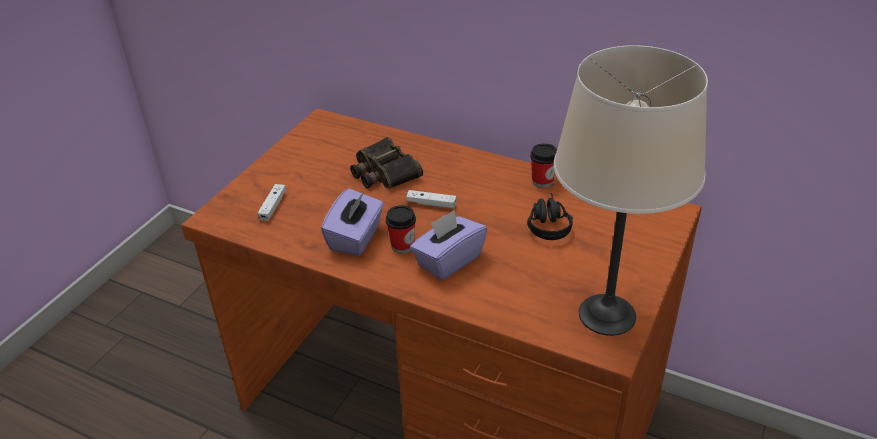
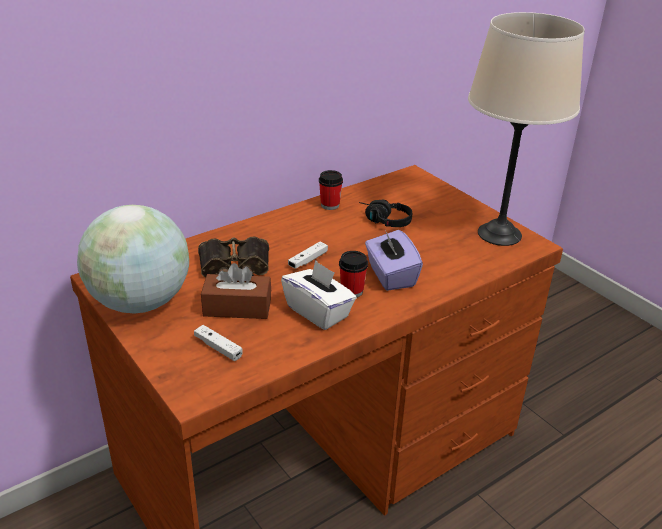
camera: 65 degrees left, 5 degrees down
(304, 150) = (140, 302): none -> globe
(331, 195) = (237, 307): none -> brown tissue box
(356, 238) = (318, 312): purple tissue box -> white tissue box

